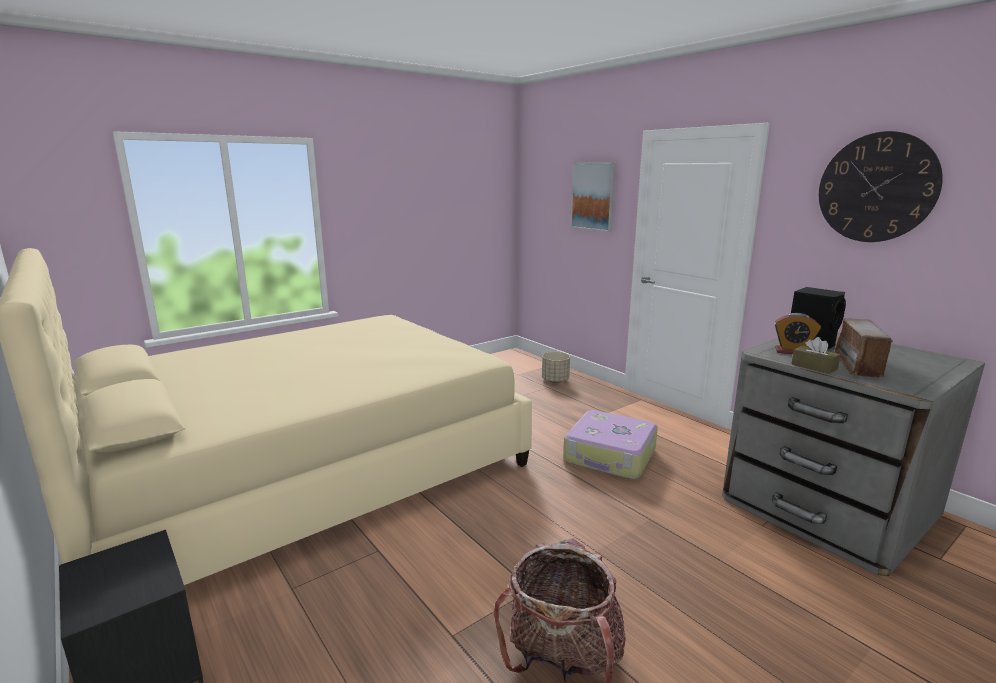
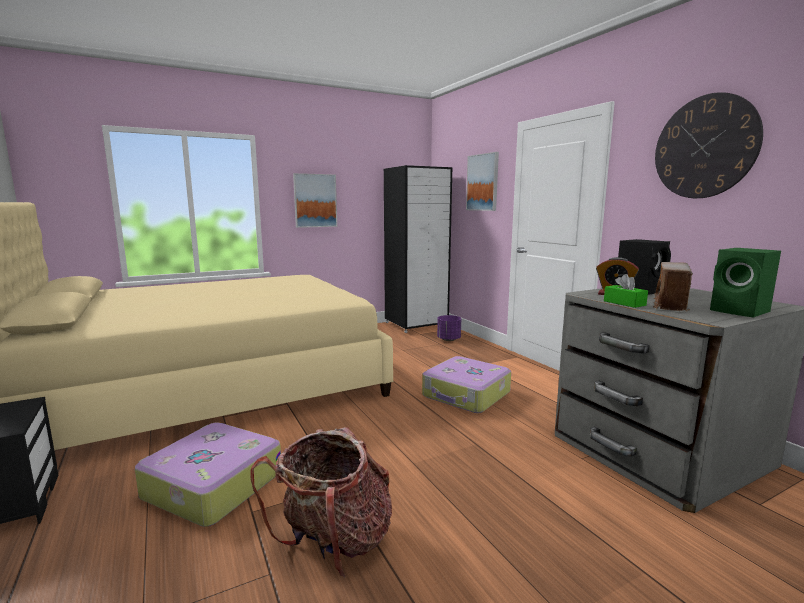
camera: 10 degrees right, 5 degrees down
(386, 608) = (212, 485): none -> suitcase
(387, 218) = (315, 200): none -> picture
(507, 361) = (416, 325): none -> wardrobe
(555, 380) = (448, 339): beige planter -> purple planter
(814, 366) = (624, 303): brown tissue box -> green tissue box
(930, 374) = (741, 311): none -> green speaker

